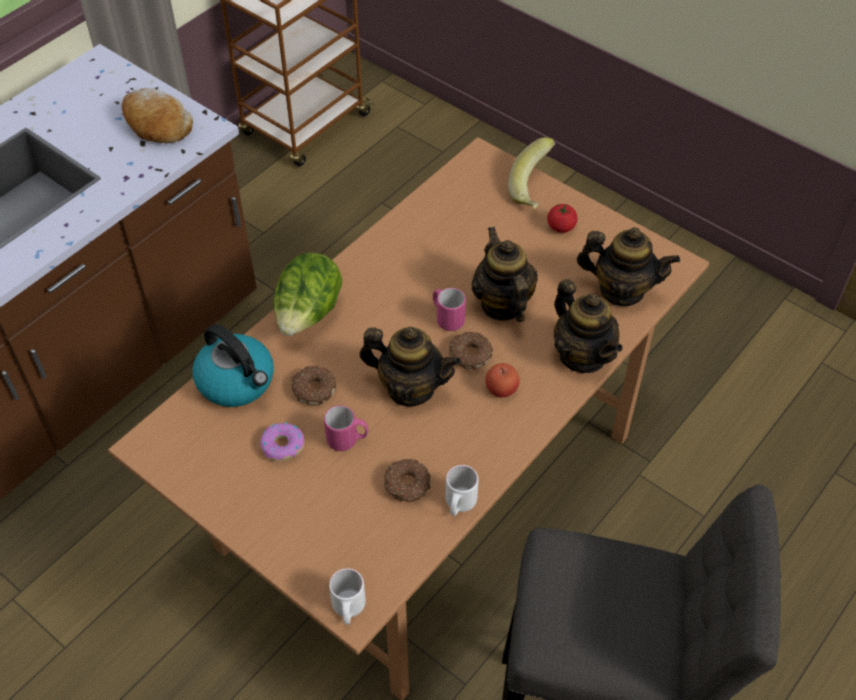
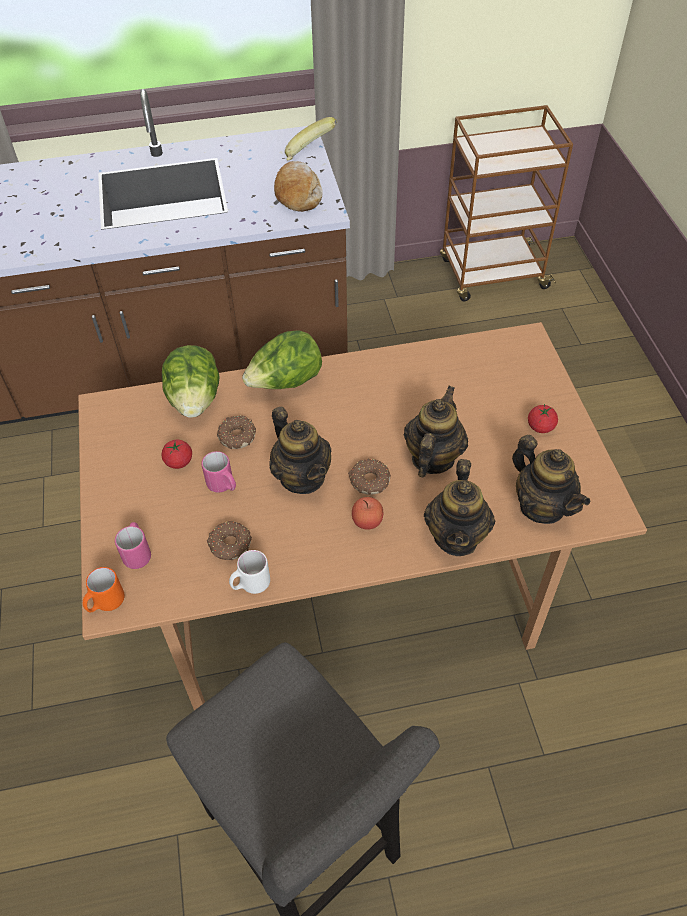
camera: 40 degrees right, 0 degrees up
(237, 381) = (195, 400): kettle -> lettuce
(282, 446) = (179, 461): donut -> tomato
(348, 609) = (105, 603): white mug -> orange mug
(447, 318) = (379, 443): pink mug -> pink mug (137, 553)
(535, 189) = (548, 386): banana -> banana (310, 155)

